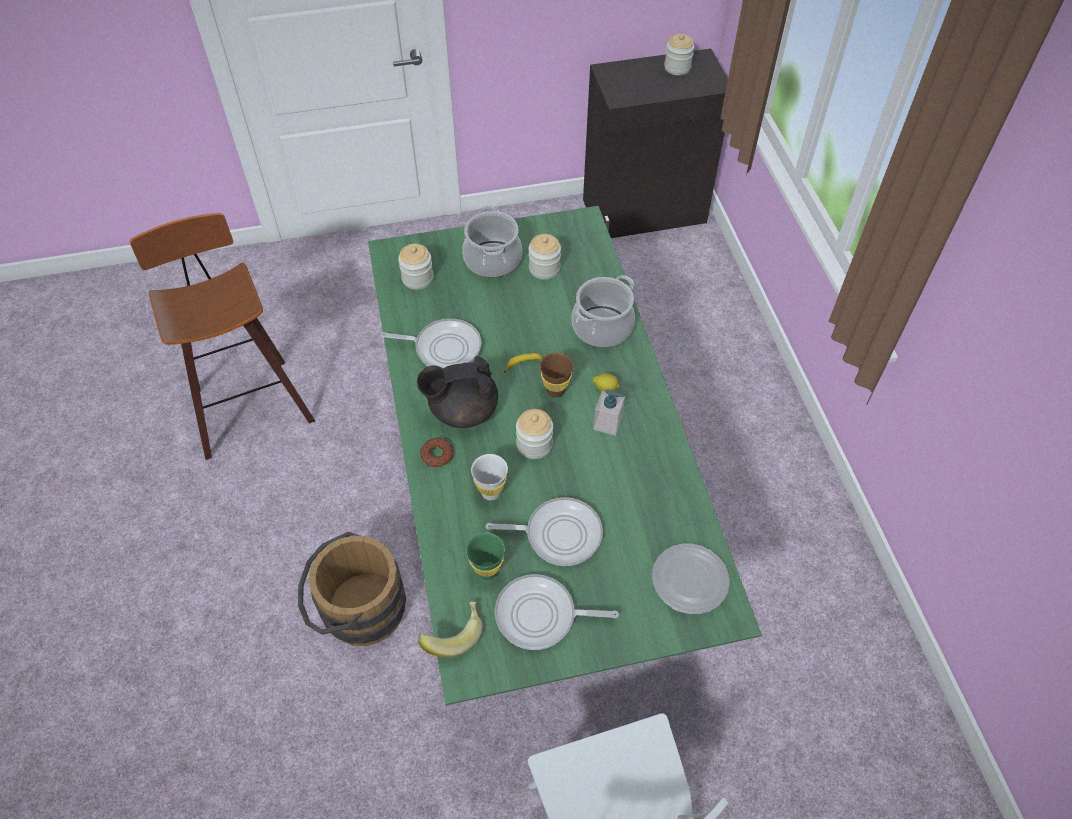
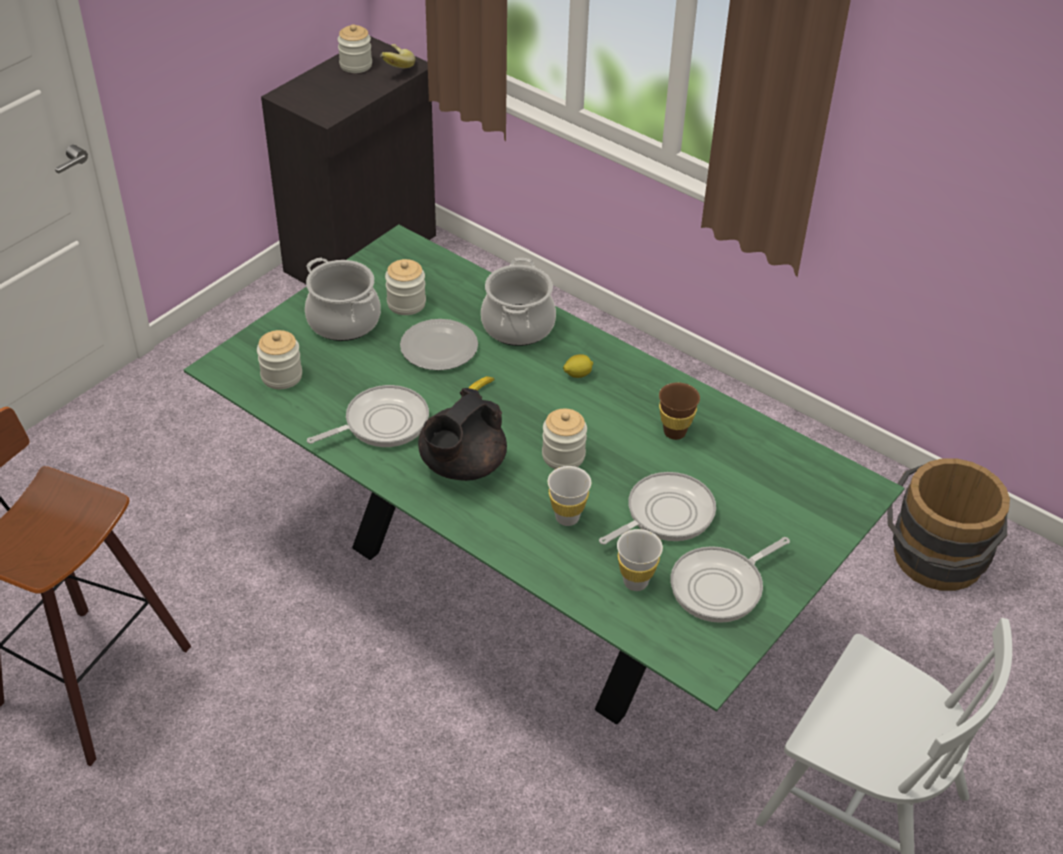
camera: 40 degrees left, 10 degrees down
(356, 611) = (432, 795): brown bucket -> brown bucket (933, 562)
(437, 455) = (480, 517): donut -> none
(453, 634) = (662, 651): banana -> banana (394, 67)
(487, 571) = (635, 582): green cup -> white cup
(555, 390) = (533, 401): brown cup -> brown cup (674, 432)
(608, 423) = (610, 402): soap dispenser -> none
(689, 581) = (810, 483): plate -> plate (439, 348)

